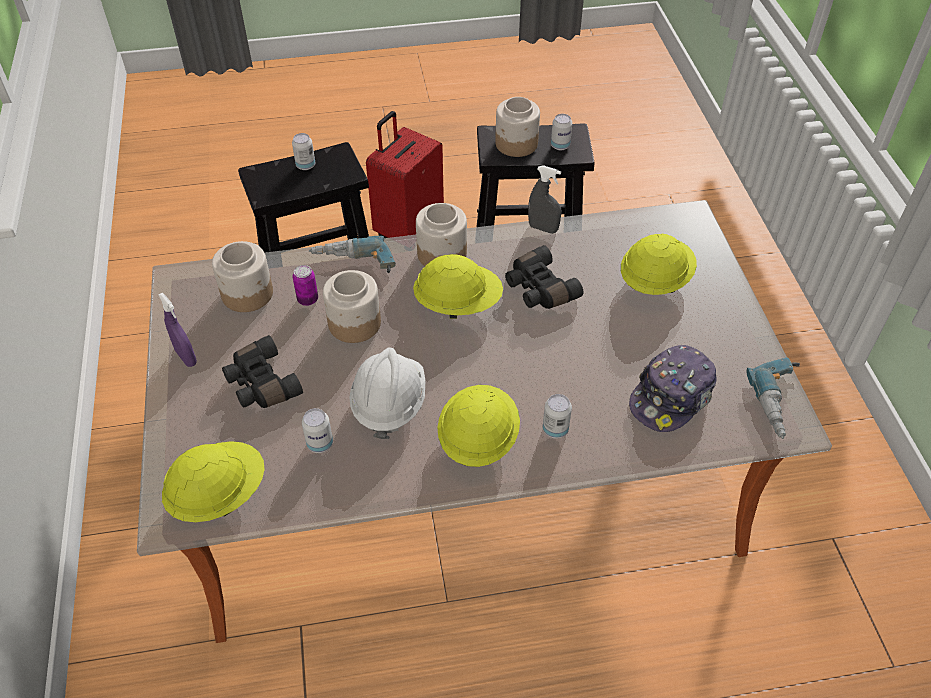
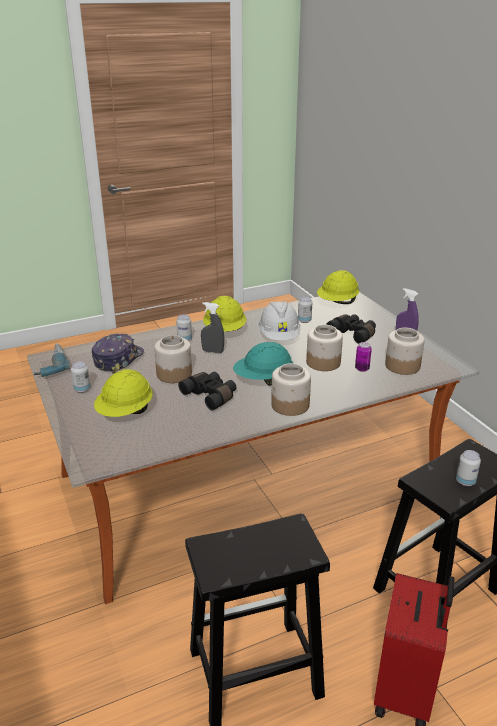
camera: 165 degrees right, 20 degrees down
(352, 265) = (349, 389): power drill -> none
(458, 304) = (263, 380): yellow hard hat -> turquoise hard hat
(516, 144) = (275, 544): jar -> jar (174, 374)
(543, 228) = (219, 434): grey spray bottle -> grey spray bottle (212, 351)
(560, 146) = (226, 552): can -> can (82, 389)

